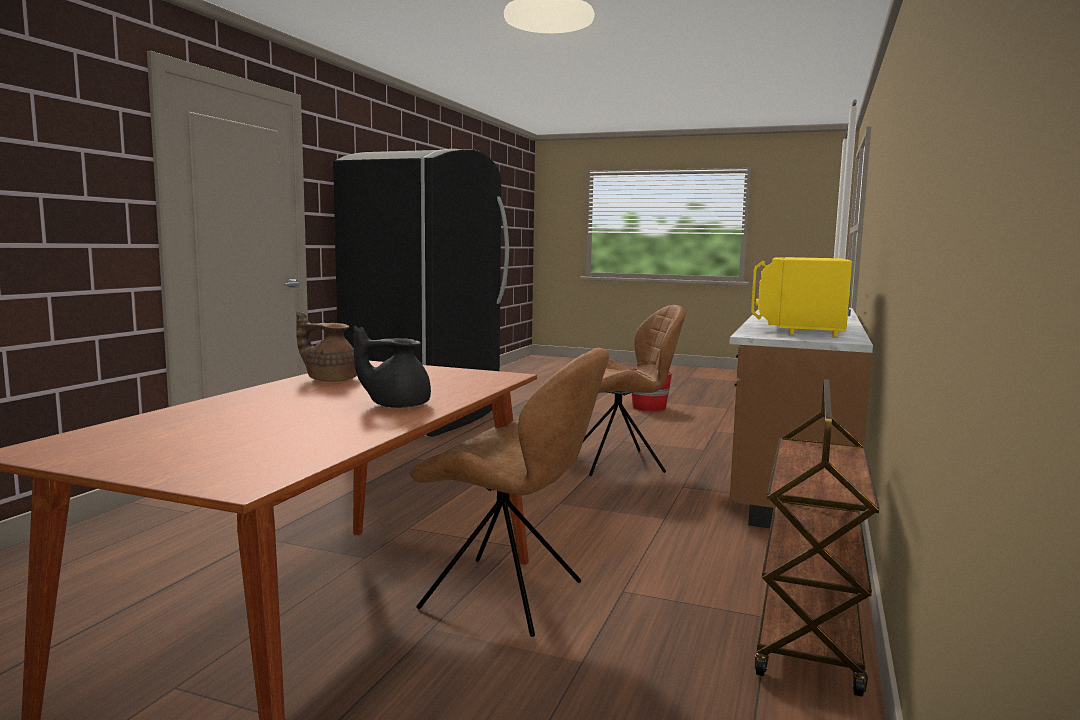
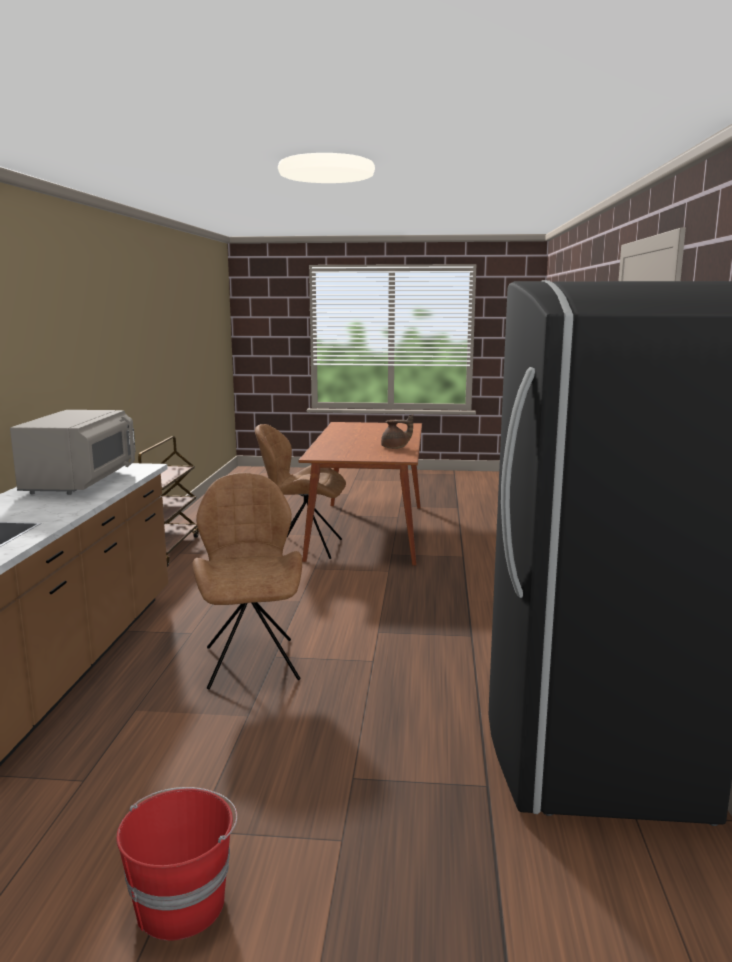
camera: 165 degrees right, 5 degrees up
(397, 405) = (340, 440): black teapot -> none
(620, 463) = (251, 661): brown chair -> brown chair turned 105 degrees clockwise
(799, 328) = (82, 482): yellow microwave -> grey microwave

